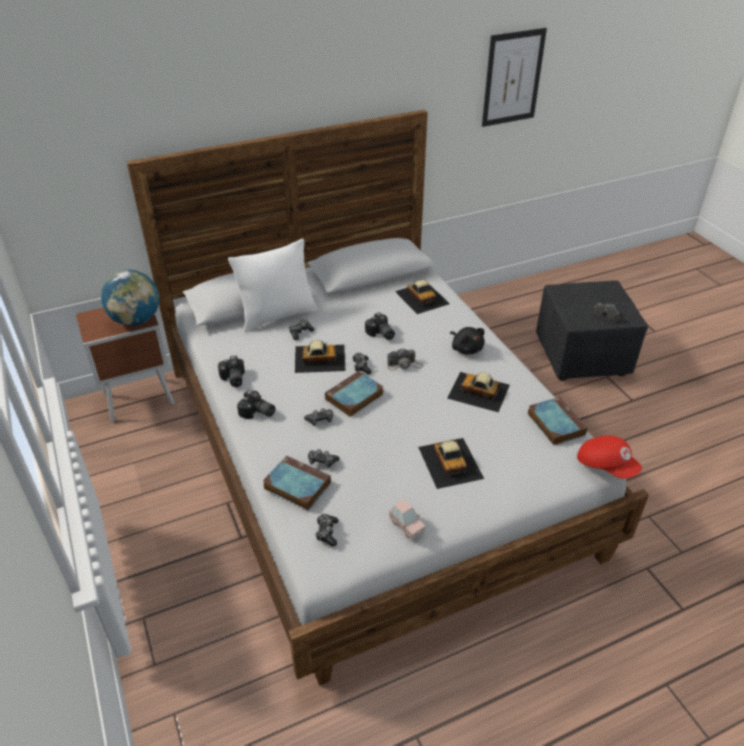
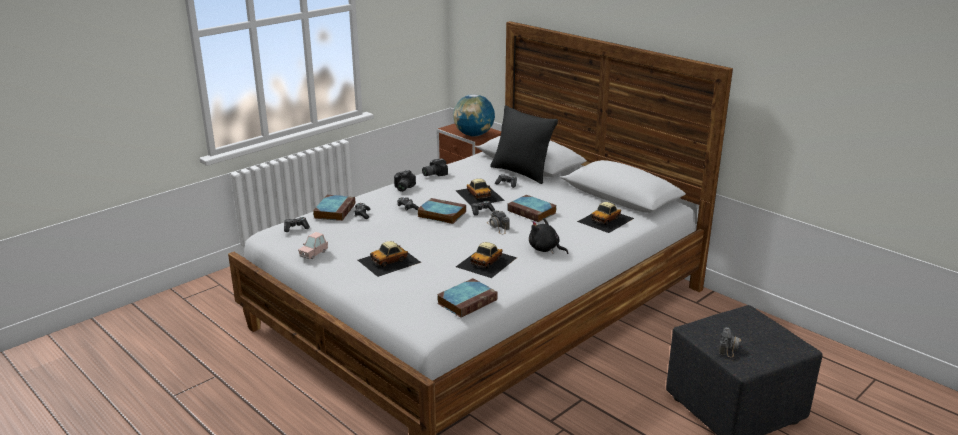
camera: 70 degrees right, 15 degrees down
(277, 315) = (521, 173): white pillow -> black pillow
(380, 334) = (533, 212): camera -> book
(466, 348) = (545, 249): black plush toy -> black plush toy turned 90 degrees clockwise
(479, 391) = (487, 262): toy car -> toy car turned 150 degrees counterclockwise
(512, 78) = (848, 74): picture -> none
(606, 465) = (424, 331): red cap -> none

